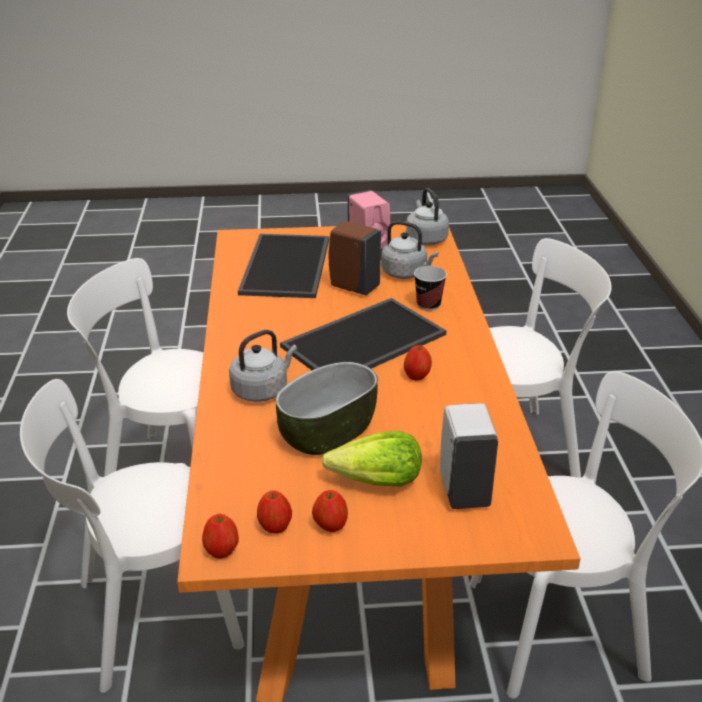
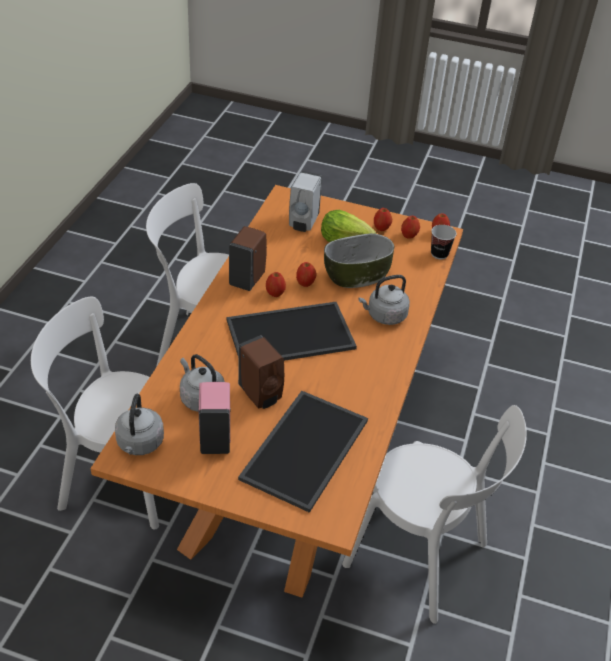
camera: 160 degrees left, 10 degrees up
(149, 616) = (457, 439): white chair -> none
(389, 399) = (305, 283): none -> apple
(428, 305) = (214, 353): cup -> cup (439, 254)
(465, 382) = (248, 279): none -> brown soap dispenser

